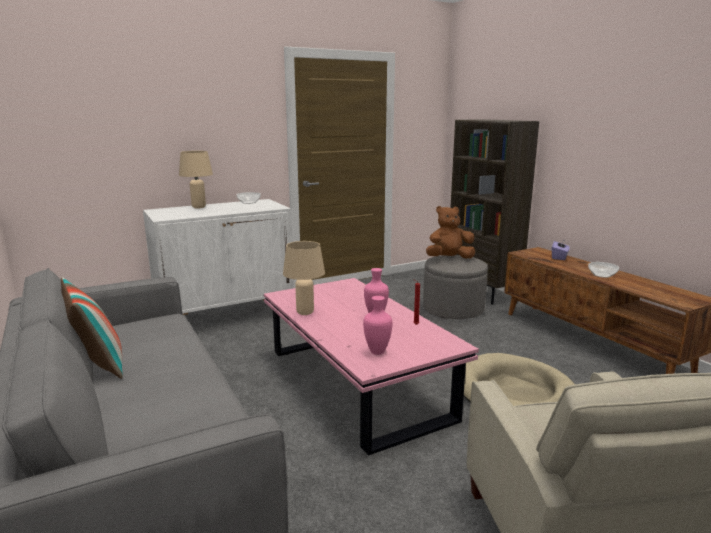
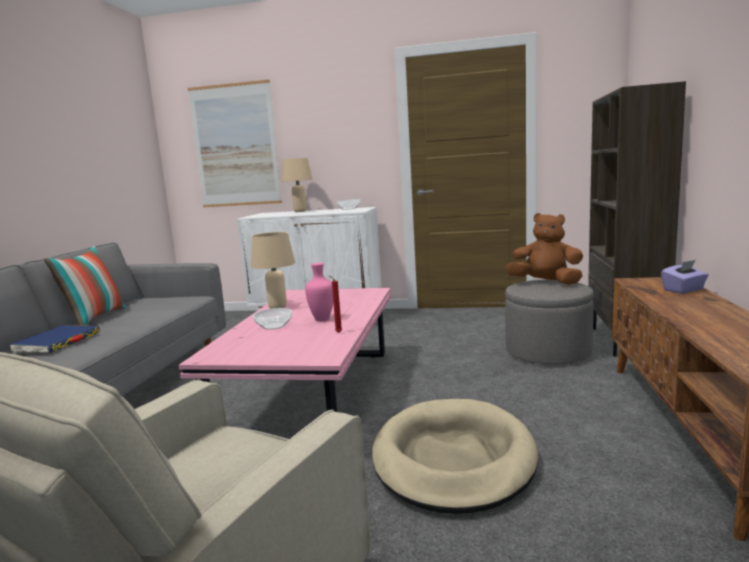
camera: 40 degrees right, 5 degrees down
(104, 132) = (235, 146): none -> picture
(144, 400) = (57, 342): none -> blue book
(378, 351) = (248, 346): pink vase -> none
(601, 275) = (699, 317): bowl -> bowl (273, 326)

